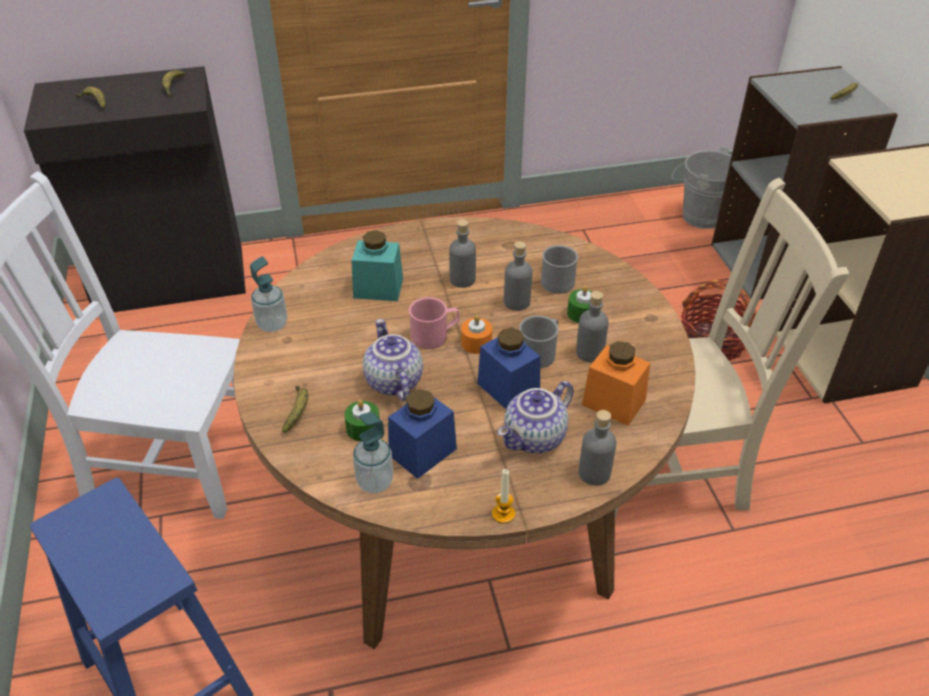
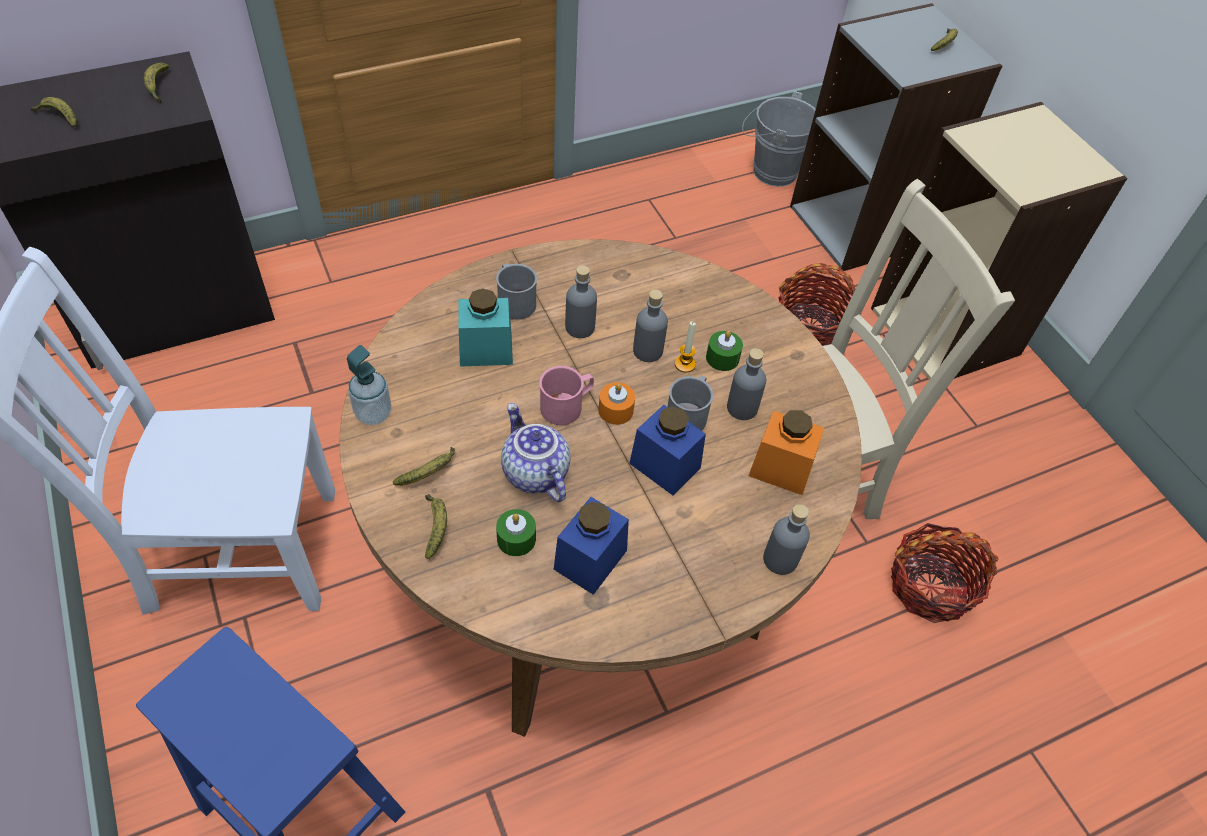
camera: 15 degrees left, 10 degrees up
(304, 372) = (429, 473): none -> banana
(375, 482) = (547, 606): soap dispenser -> none
(503, 514) = (696, 624): candle -> candle (685, 364)
(535, 439) = (708, 525): teapot -> none
(555, 279) = (683, 316): grey mug -> grey mug (514, 301)
(791, 576) = (930, 586): none -> basket

